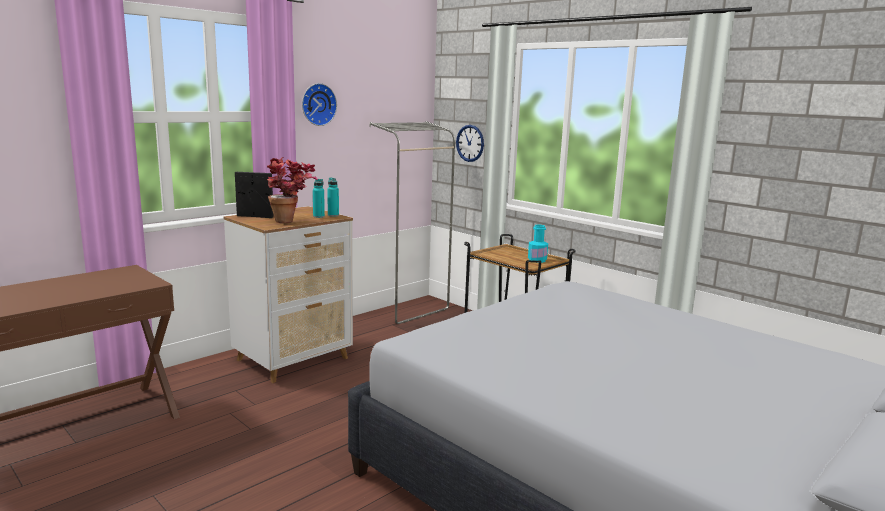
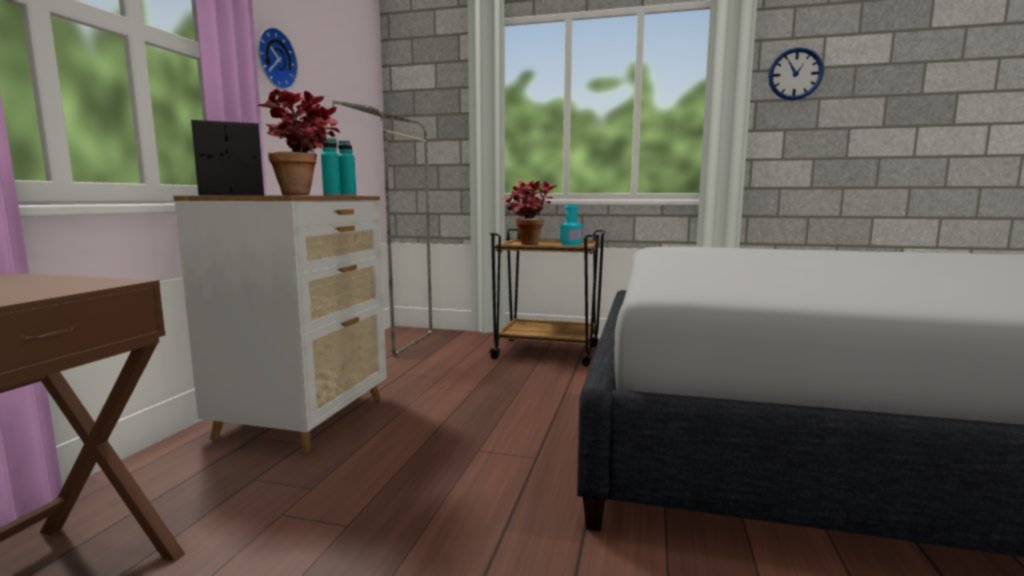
camera: 30 degrees left, 5 degrees down
(470, 143) = (440, 138): wall clock -> wall clock (795, 74)
(503, 253) = (527, 244): none -> potted plant

